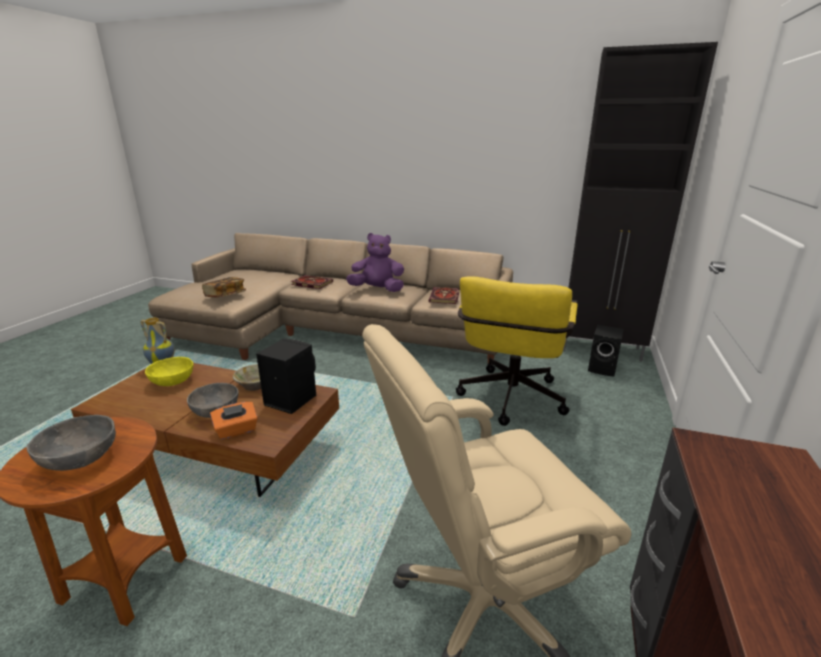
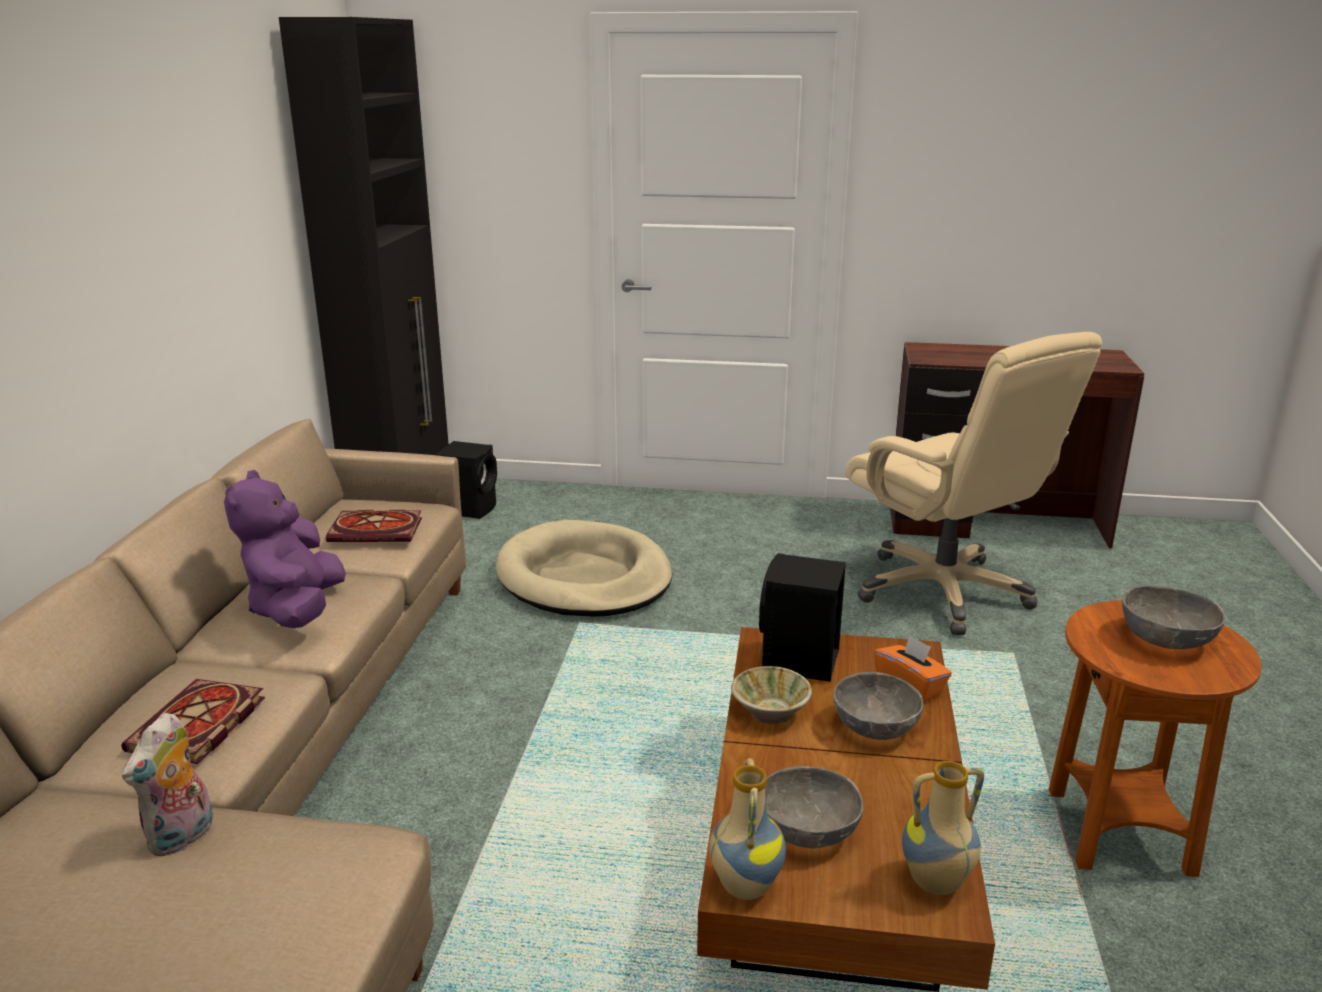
camera: 100 degrees left, 0 degrees up
(111, 403) = (936, 884): none -> vase
(172, 381) = (808, 831): yellow bowl -> grey bowl
(225, 295) = (295, 882): book -> none
(260, 286) = (182, 838): none -> plush toy
(509, 401) = (584, 577): yellow office chair -> beige dog bed

